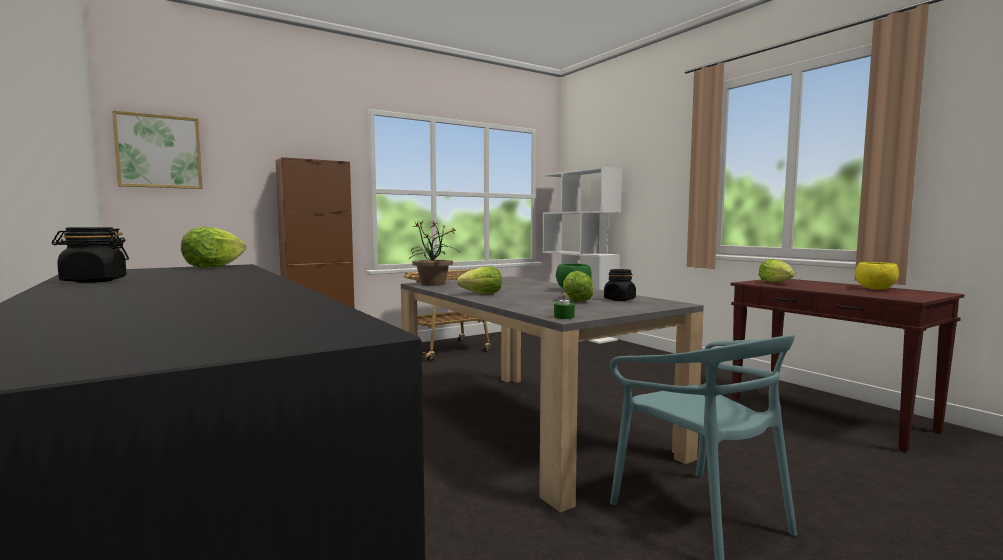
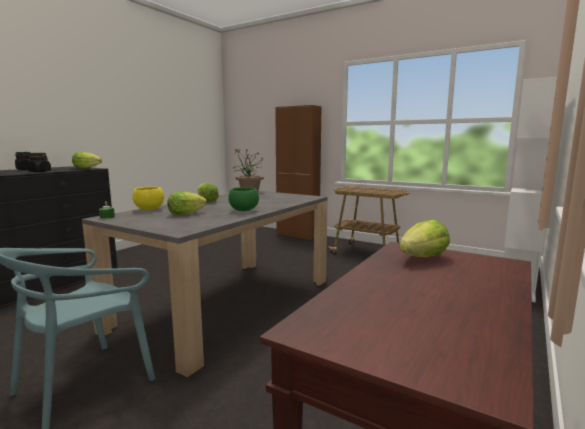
camera: 65 degrees right, 5 degrees up
(159, 151) = (242, 110): picture -> none
(619, 299) = (197, 220): black jar -> black jar (39, 171)
(875, 289) = (449, 316): yellow bowl -> yellow bowl (149, 209)

